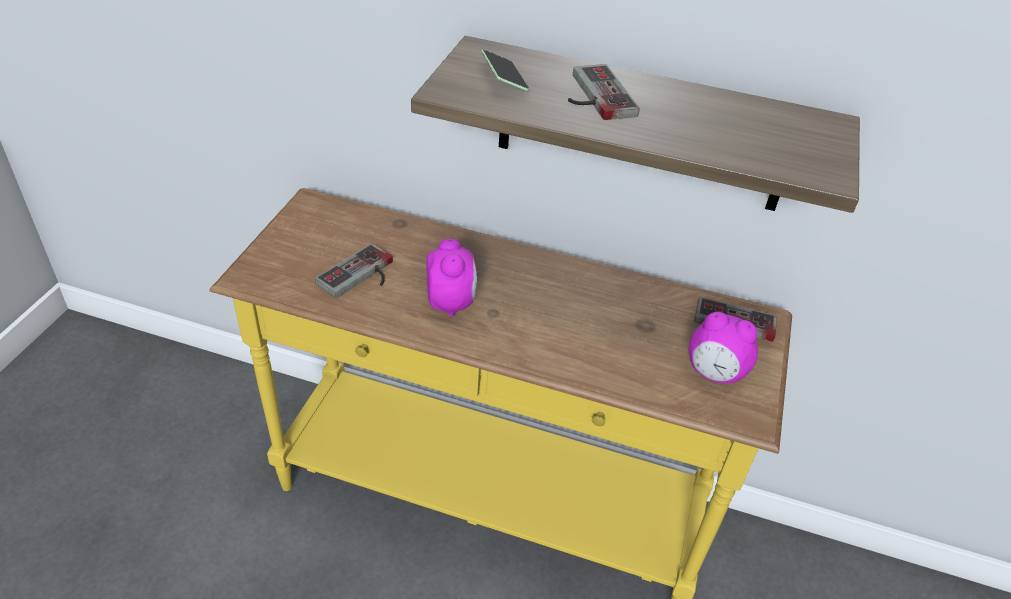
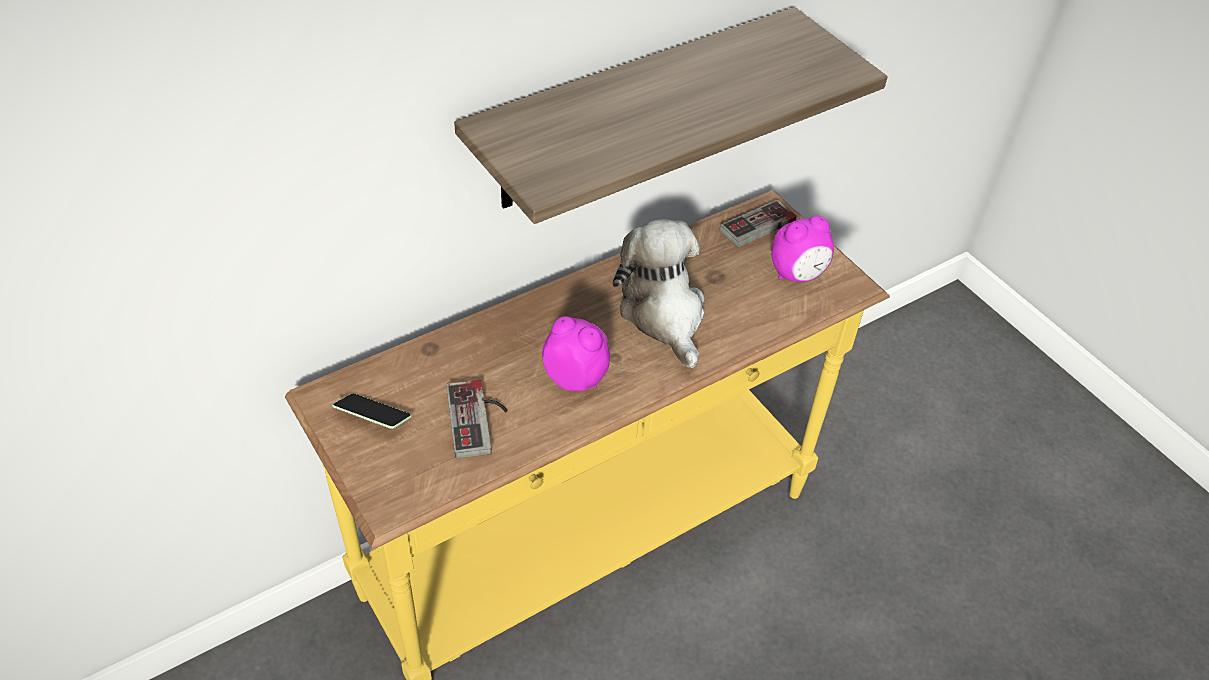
camera: 50 degrees left, 5 degrees up
(504, 80) = (562, 142): phone -> phone (373, 417)
(568, 317) = (664, 314): none -> plush toy
(593, 96) = (639, 109): game controller -> none

